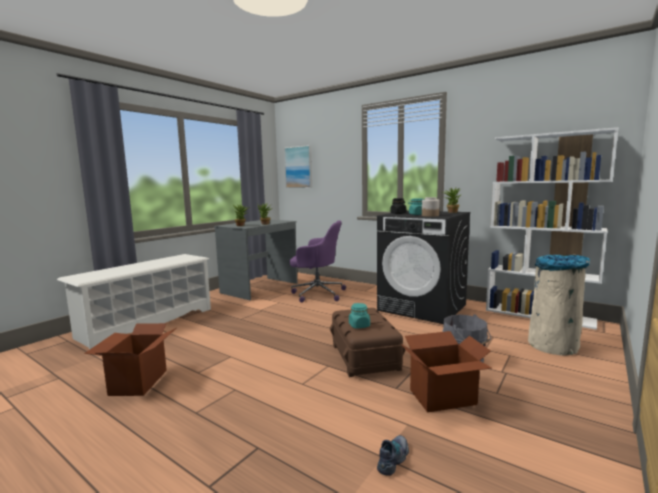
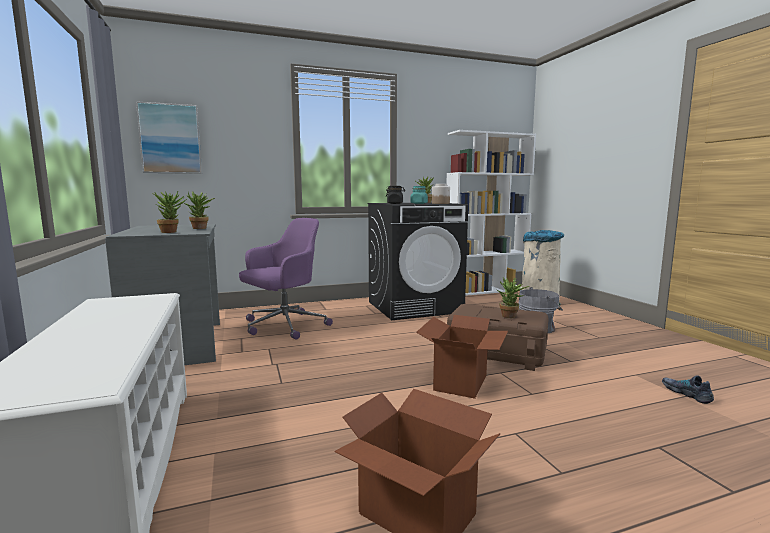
camera: 55 degrees left, 0 degrees up
(359, 325) = (510, 317): turquoise jar -> potted plant
(443, 398) = (598, 352): cardboard box -> cardboard box (461, 382)

